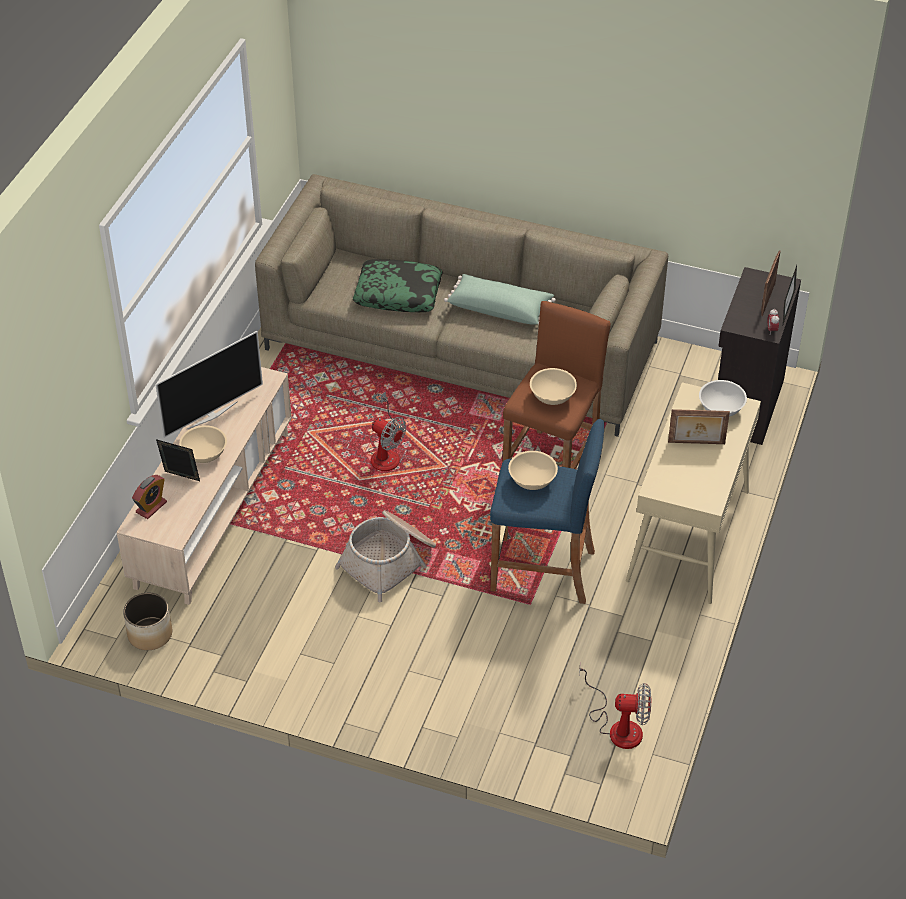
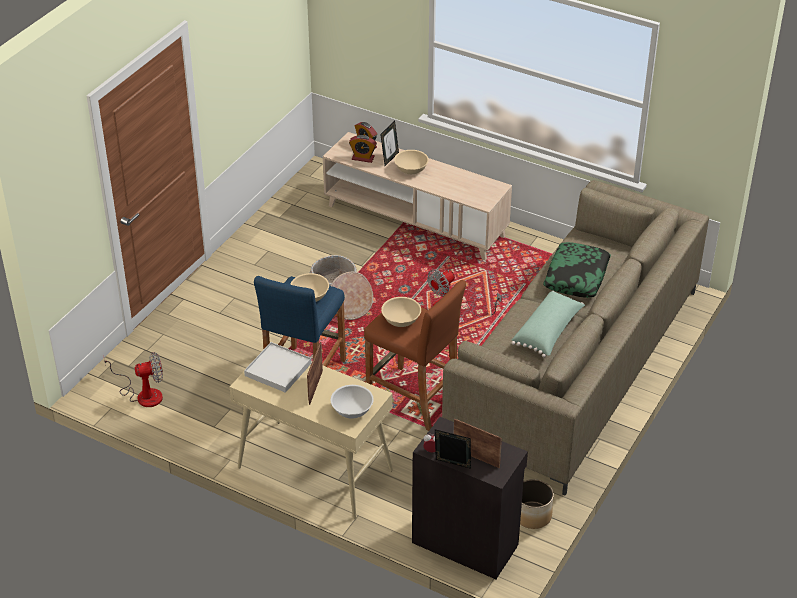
camera: 100 degrees right, 5 degrees down
(150, 634) = (308, 189): planter -> planter (532, 516)
(182, 506) = (363, 158): none -> alarm clock
(211, 415) = (451, 174): television -> none
(618, 726) = (143, 394): fan -> fan turned 120 degrees counterclockwise
(679, 479) = (278, 369): none -> white tray

